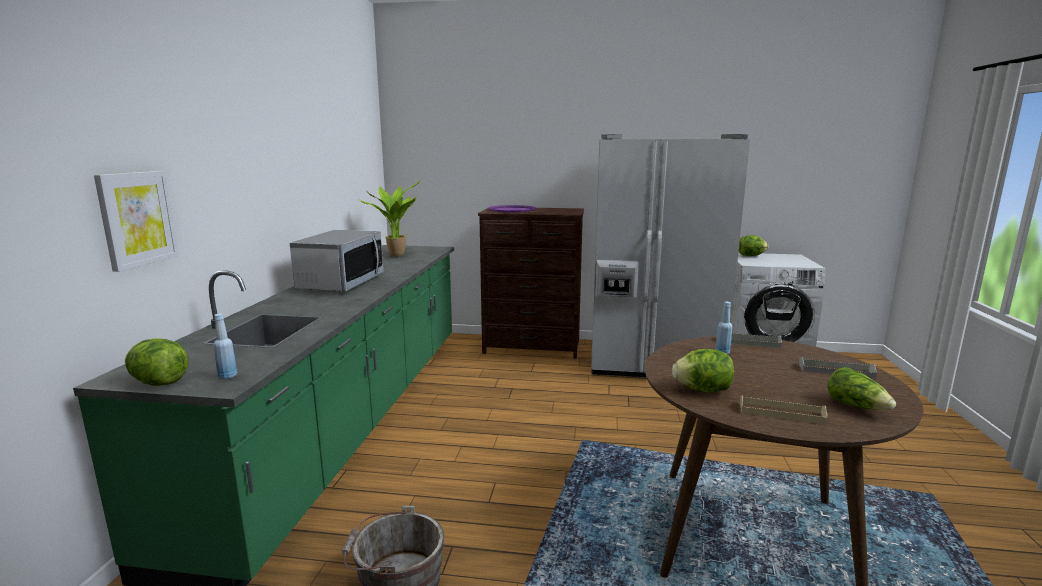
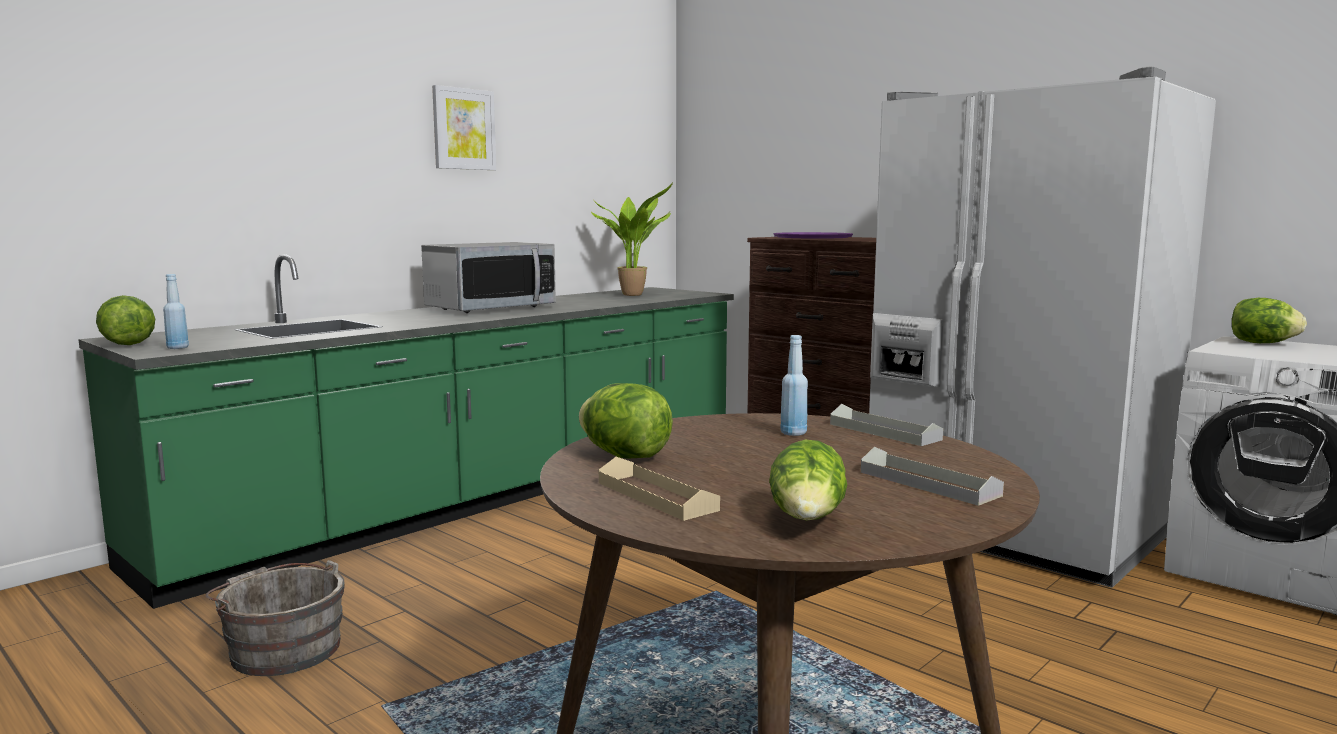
camera: 35 degrees right, 5 degrees down
(137, 218) = (197, 185): picture -> picture (463, 129)

